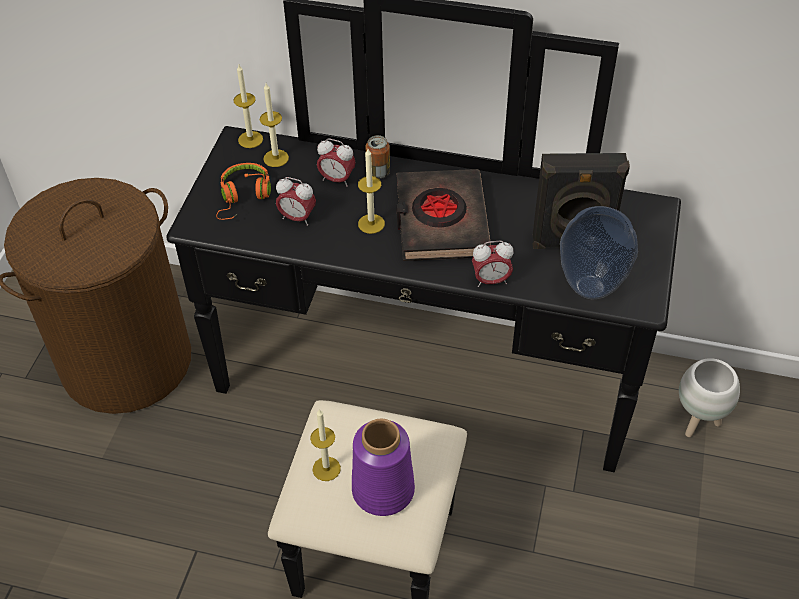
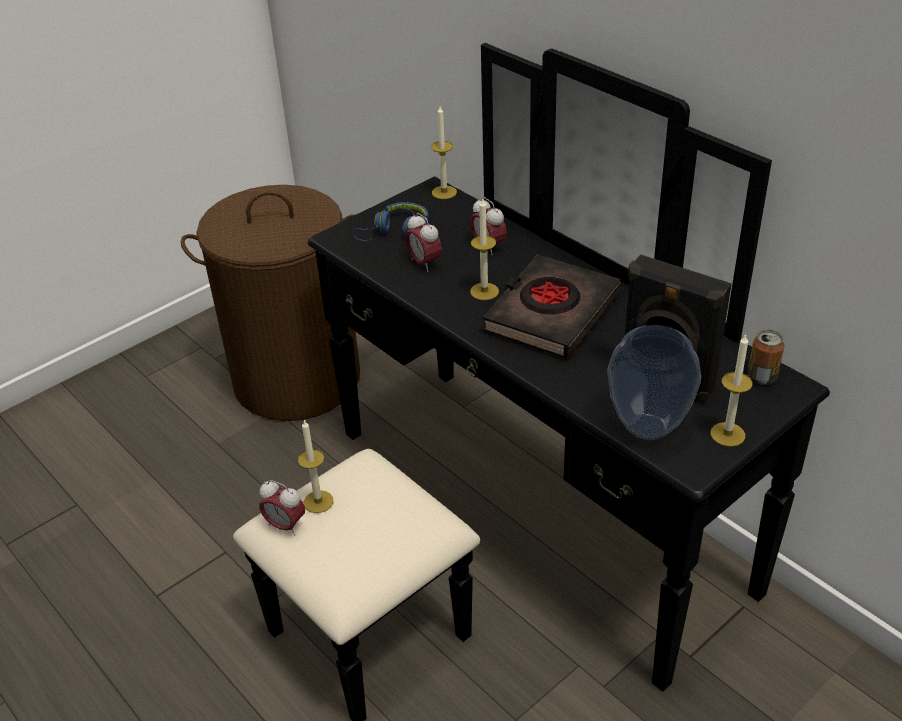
camera: 35 degrees right, 10 degrees down
(244, 197) = (396, 232): orange headphones -> blue headphones
(276, 158) = (451, 213): candle -> candle (727, 434)
(378, 173) = (530, 255): can -> can (762, 377)
(384, 489) = (351, 543): purple vase -> none
(491, 280) = (551, 380): alarm clock -> alarm clock (285, 525)
(698, 422) = (801, 692): white planter -> none

